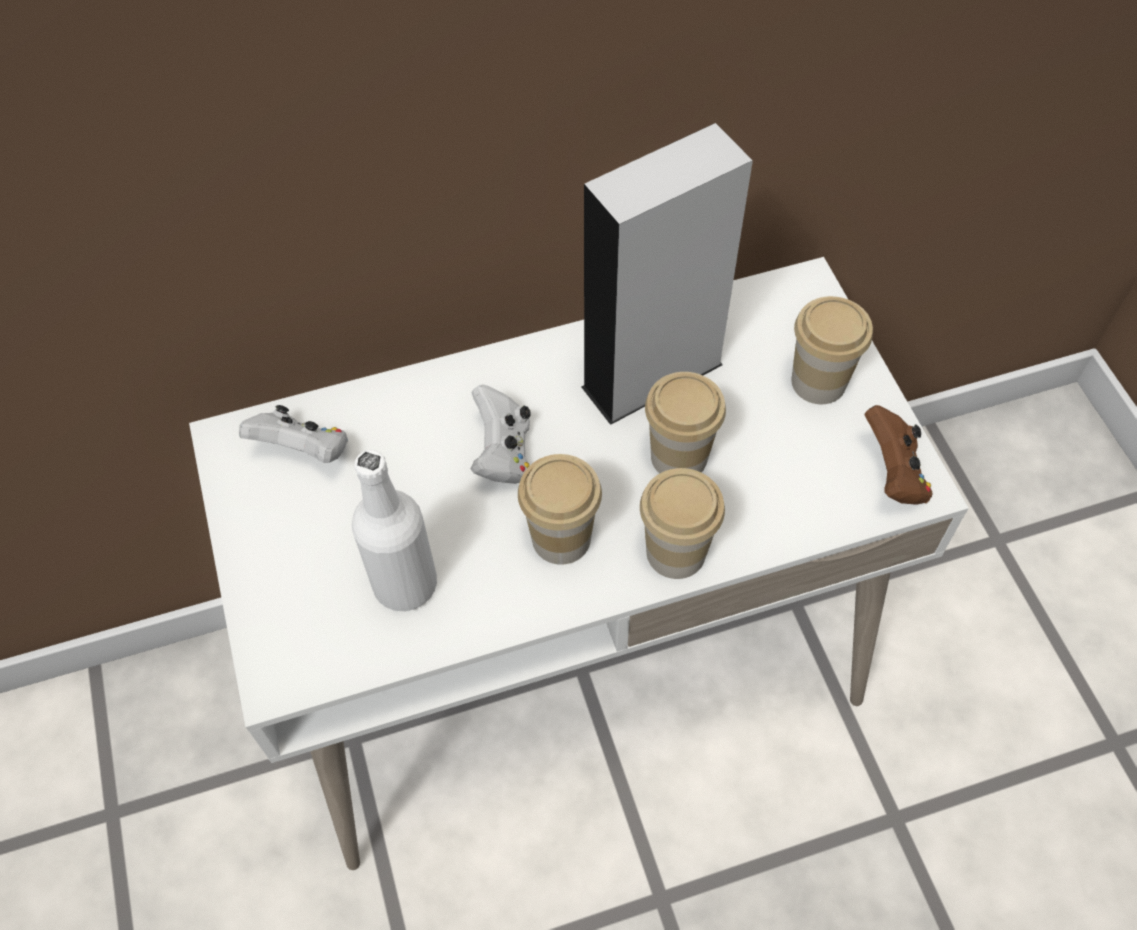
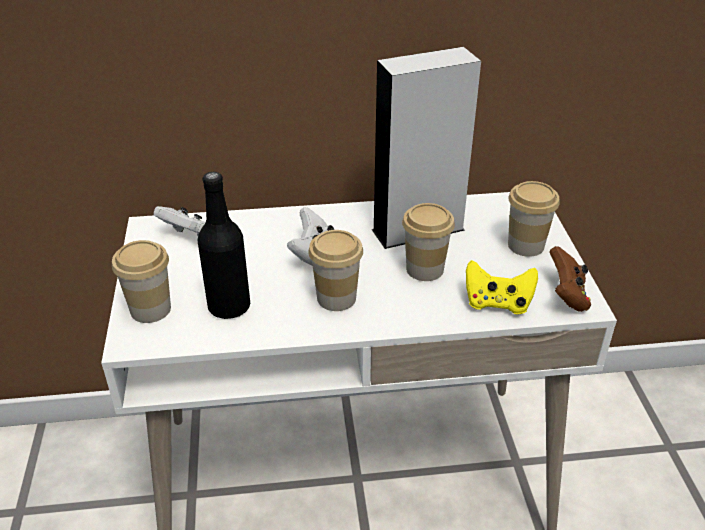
camera: 10 degrees right, 20 degrees down
(405, 584) = (229, 306): white bottle -> black bottle
(676, 552) = (409, 315): cup -> cup (150, 309)
(797, 506) = (497, 303): none -> yellow game controller

